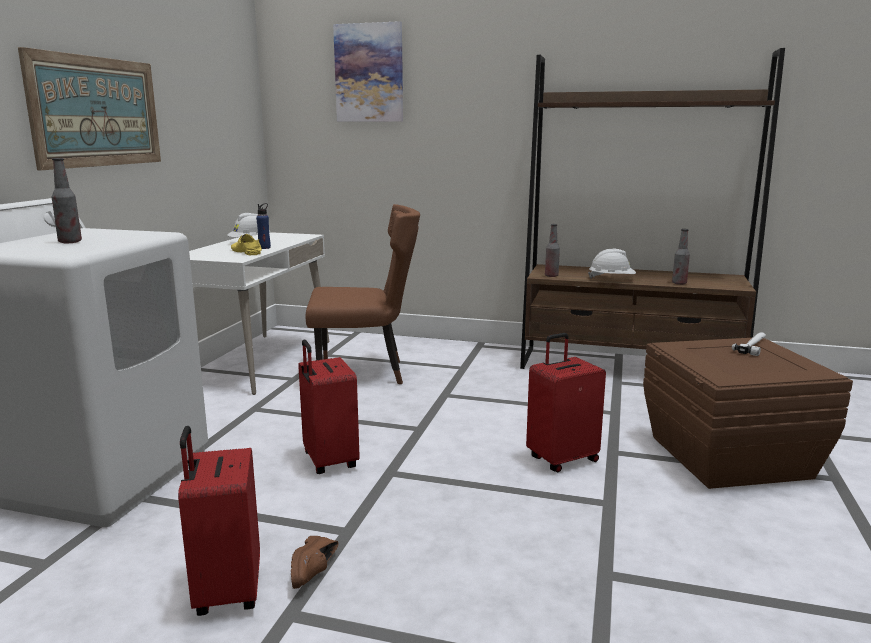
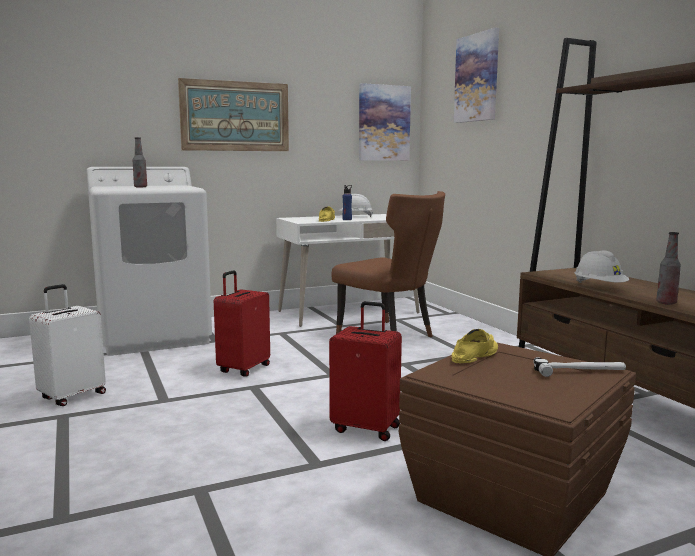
camera: 50 degrees right, 5 degrees down
(226, 591) = (72, 396): red suitcase -> white suitcase
(237, 118) = (384, 123): none -> picture
(316, 572) = (110, 408): brown shoe -> none
(551, 276) = (550, 275): bottle -> none
(688, 356) = (474, 355): none -> yellow shoe

